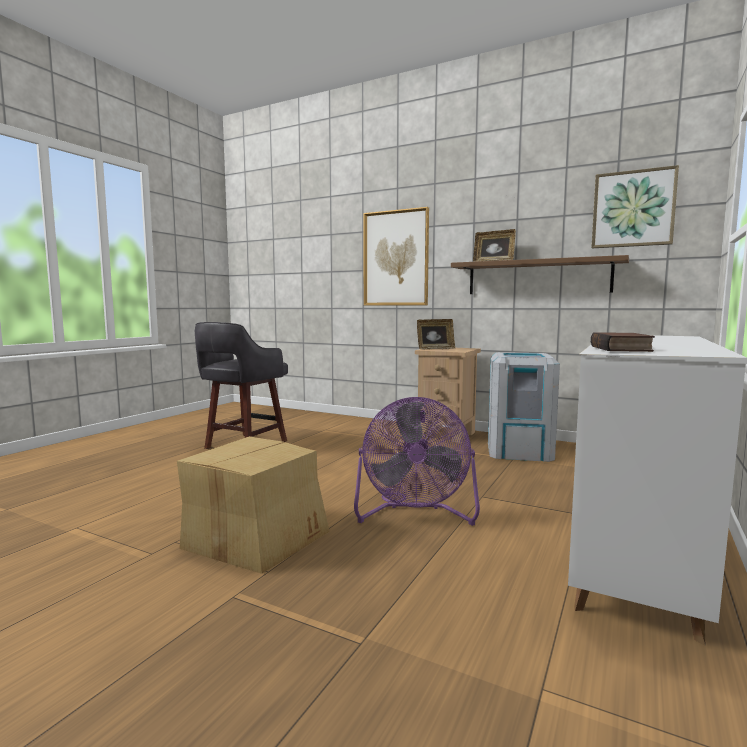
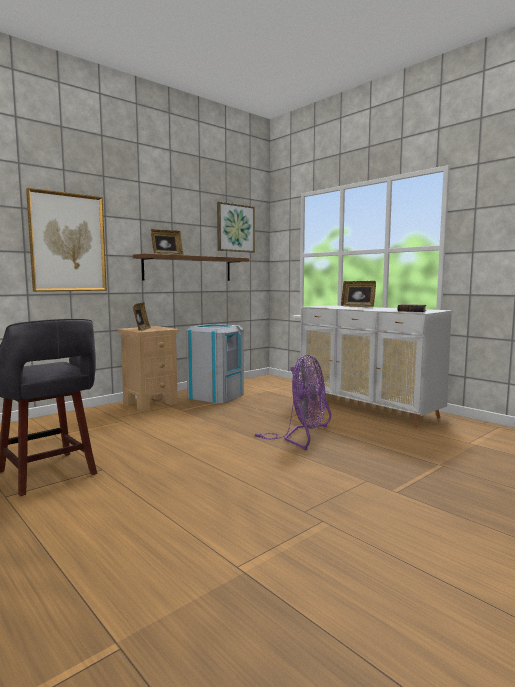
camera: 70 degrees left, 0 degrees up
(256, 537) = (311, 481): cardboard box -> none
(677, 339) = (358, 306): none -> picture frame

